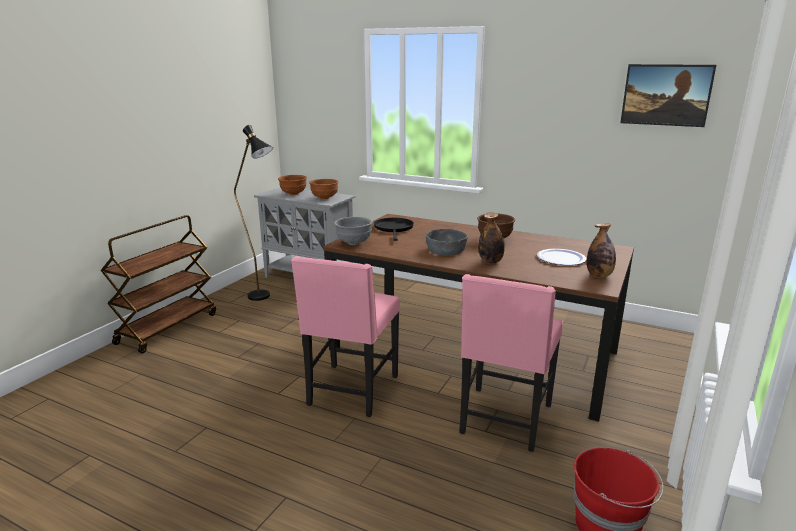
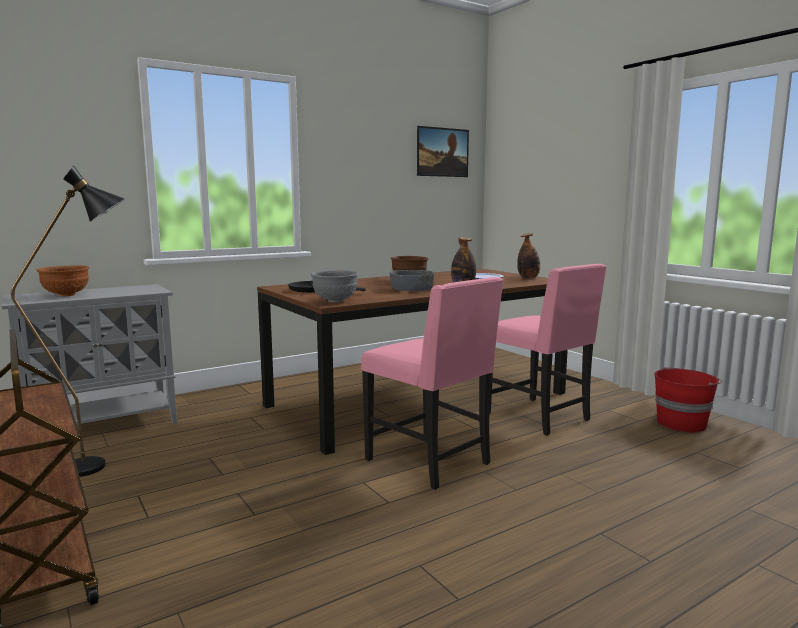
camera: 60 degrees left, 10 degrees down
(324, 198) = (133, 290): brown bowl -> none

